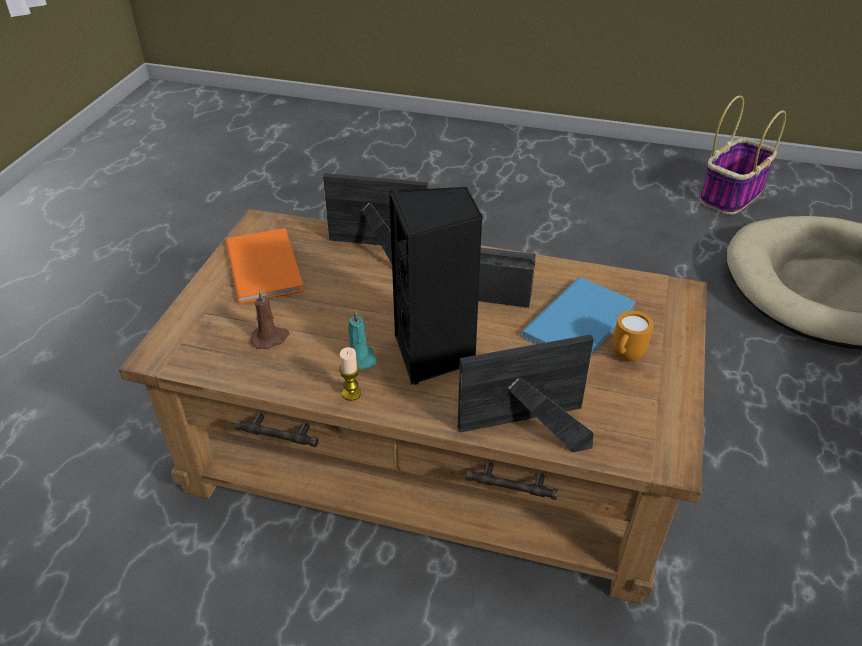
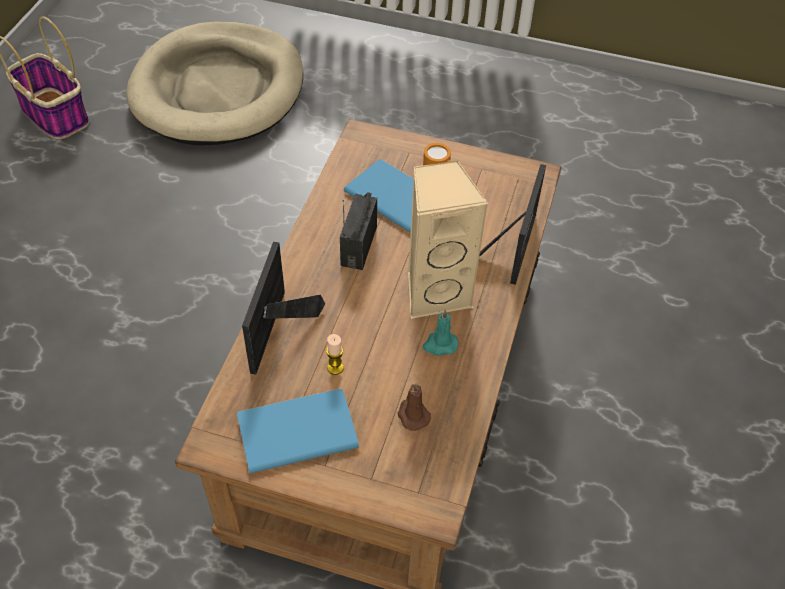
camera: 90 degrees left, 10 degrees up
(266, 264) = (293, 430): orange book -> blue book
(351, 393) = (483, 349): candle -> candle (335, 367)
(435, 355) = (435, 292): black speaker -> beige speaker
(522, 428) = (513, 245): picture frame -> picture frame turned 150 degrees counterclockwise

